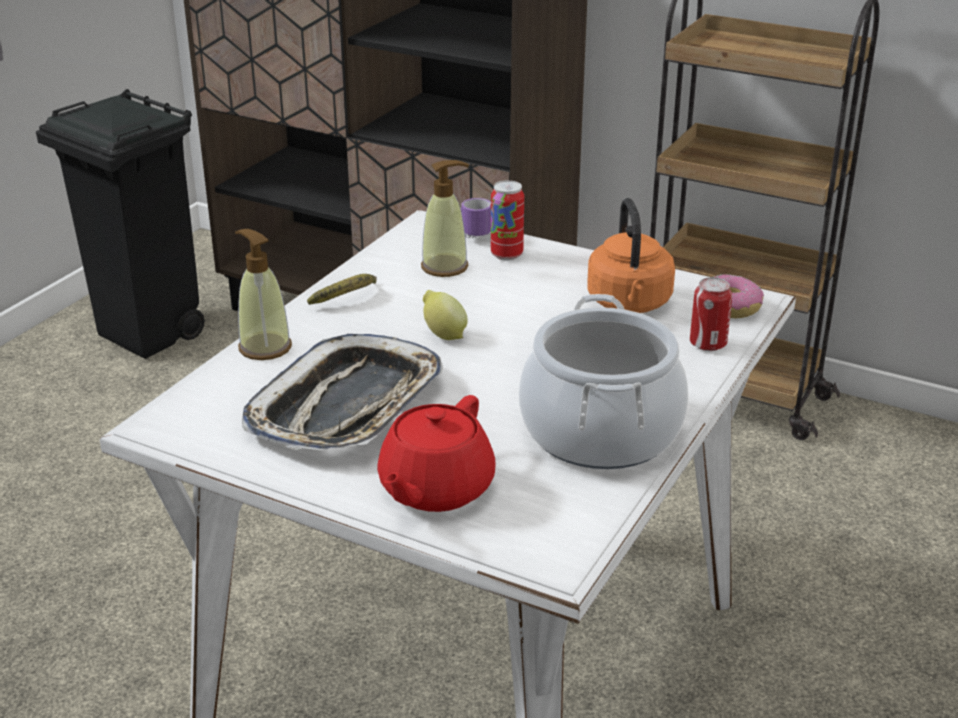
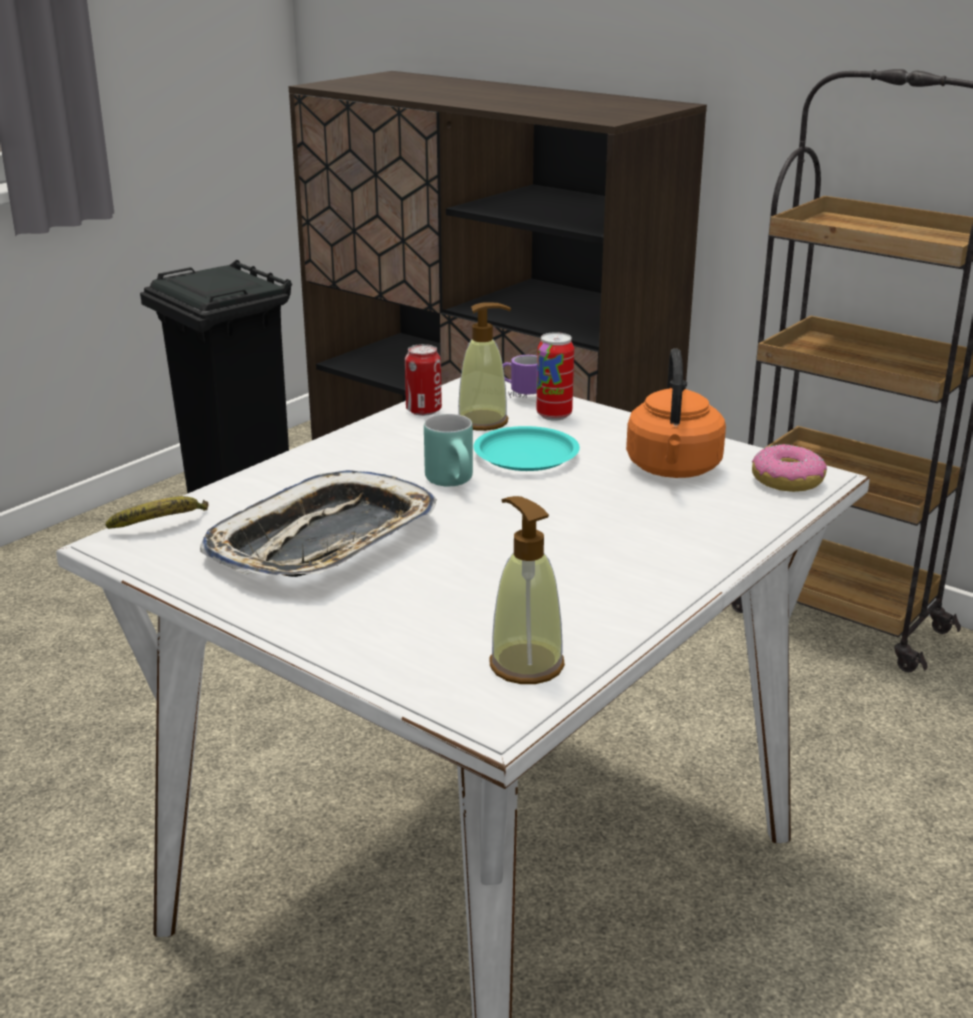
camera: 10 degrees right, 5 degrees down
(265, 347) = (262, 480): soap dispenser -> soap dispenser (526, 665)
(348, 298) = (368, 443): banana -> banana (163, 525)
(434, 489) = (385, 629): red teapot -> none
(443, 335) = (456, 483): lemon -> turquoise mug
(495, 300) = (525, 455): none -> turquoise plate
(600, 431) = (594, 589): cooking pot -> none
(708, 344) = (750, 514): can -> can (423, 410)

